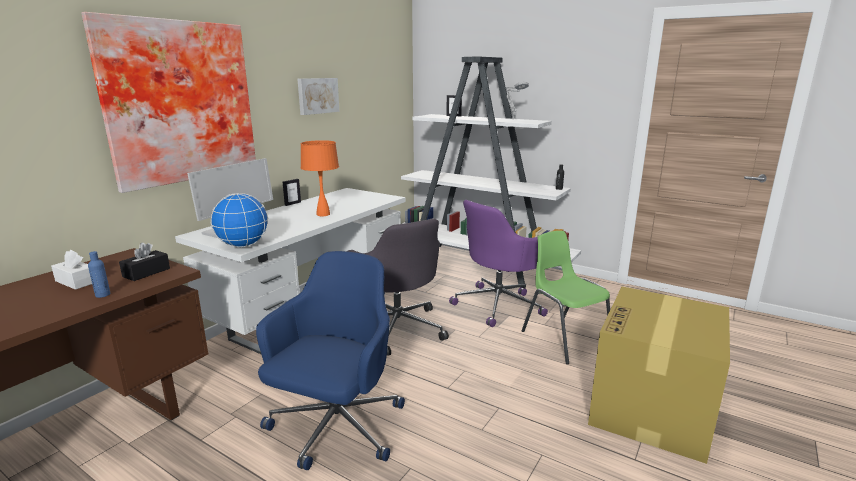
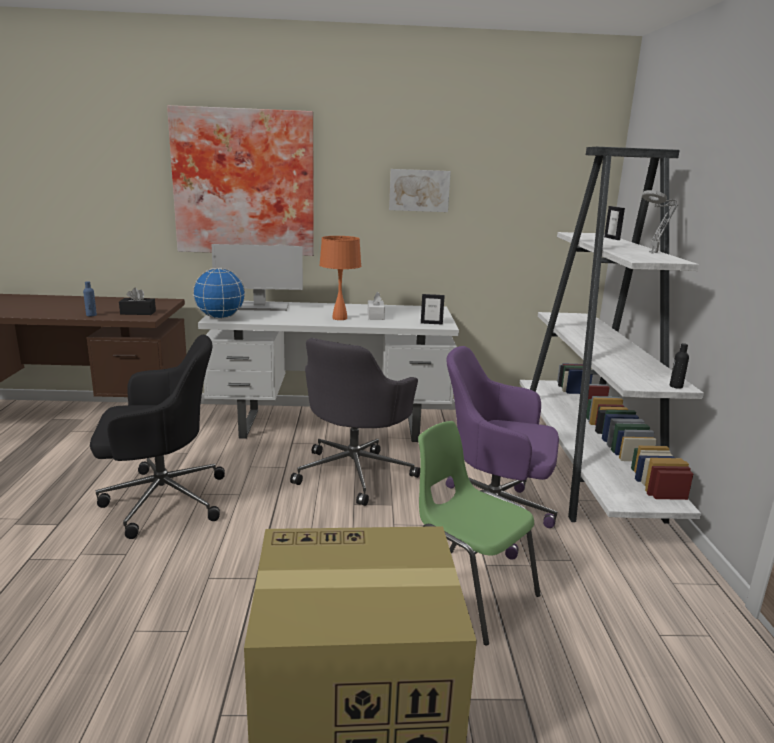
camera: 55 degrees right, 0 degrees up
(76, 281) = (109, 305): white tissue box -> white tissue box (375, 316)
(292, 203) = (355, 304): picture frame -> picture frame (431, 323)
(335, 428) = (161, 500): blue office chair -> black office chair
(564, 339) = (466, 591): green chair -> green chair turned 75 degrees counterclockwise

